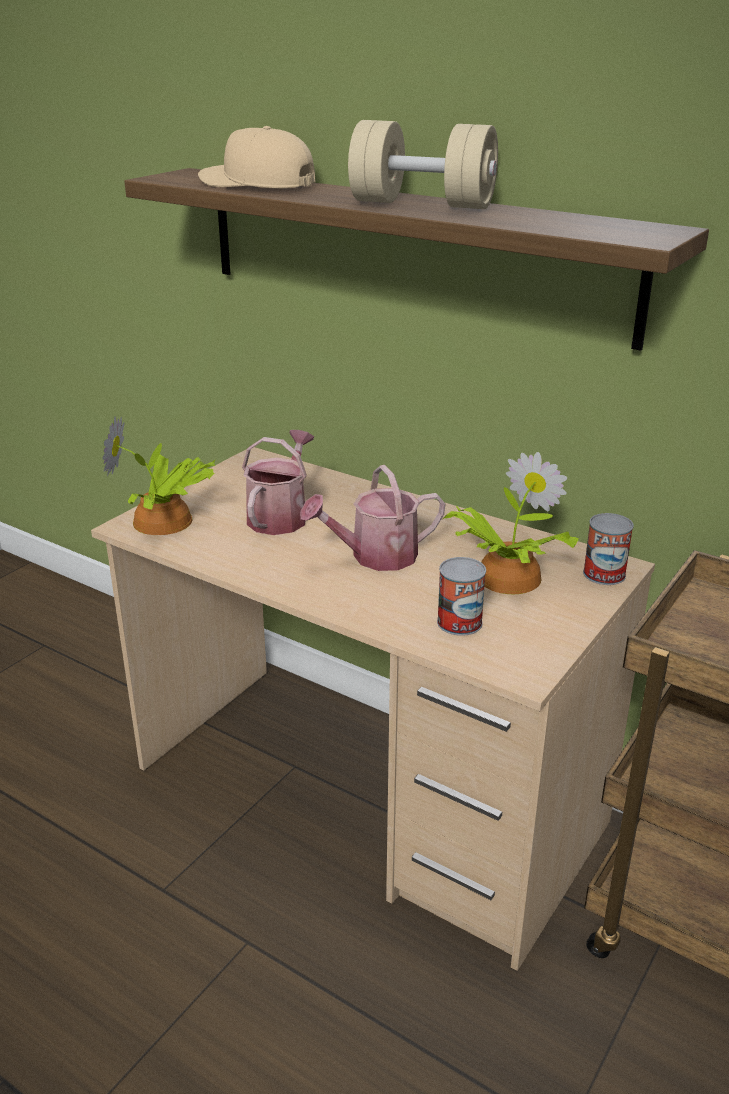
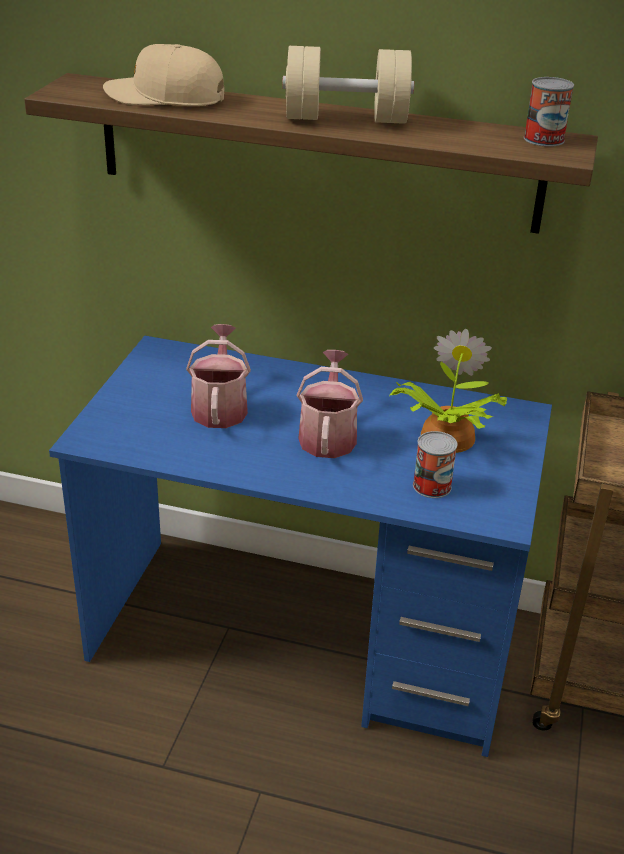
camera: 20 degrees left, 5 degrees up
(165, 522) = (117, 431): potted plant -> none
(366, 796) = (304, 640): beige desk -> blue desk
(375, 556) = (328, 435): watering can -> watering can turned 135 degrees clockwise
(604, 574) = (519, 421): can -> can (543, 139)

